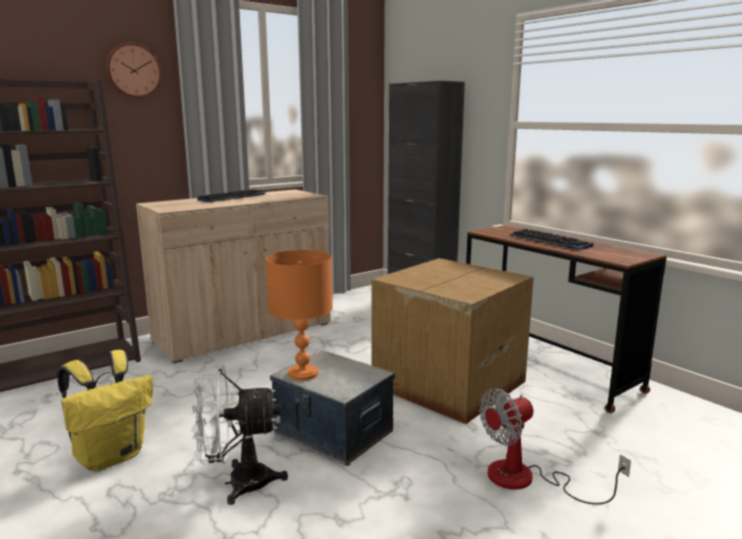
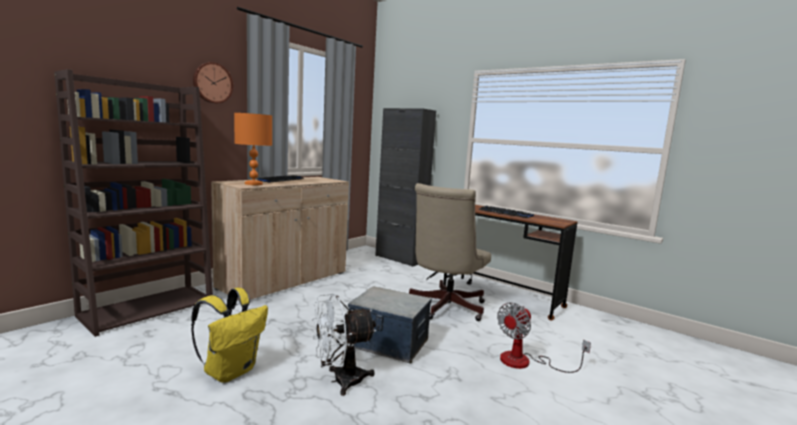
camera: 15 degrees left, 5 degrees down
(302, 374) = (370, 301): orange table lamp -> orange table lamp (253, 184)
(446, 383) = (445, 308): cardboard box -> beige office chair

